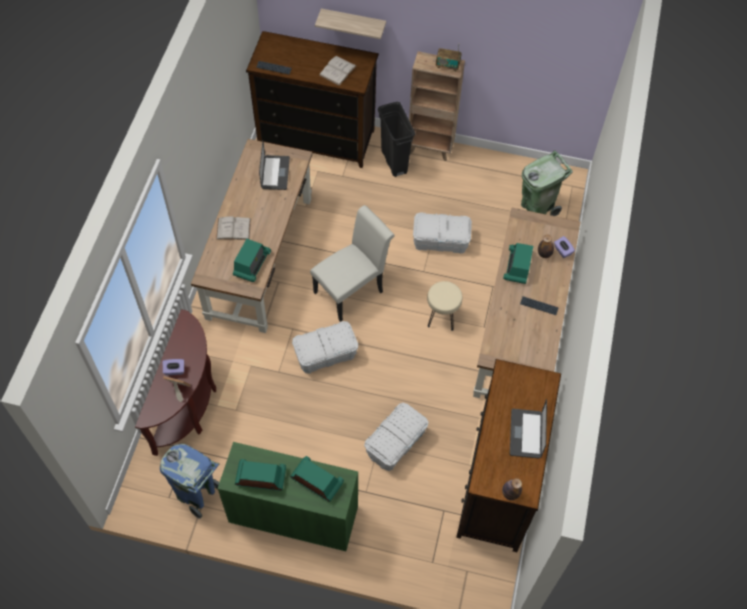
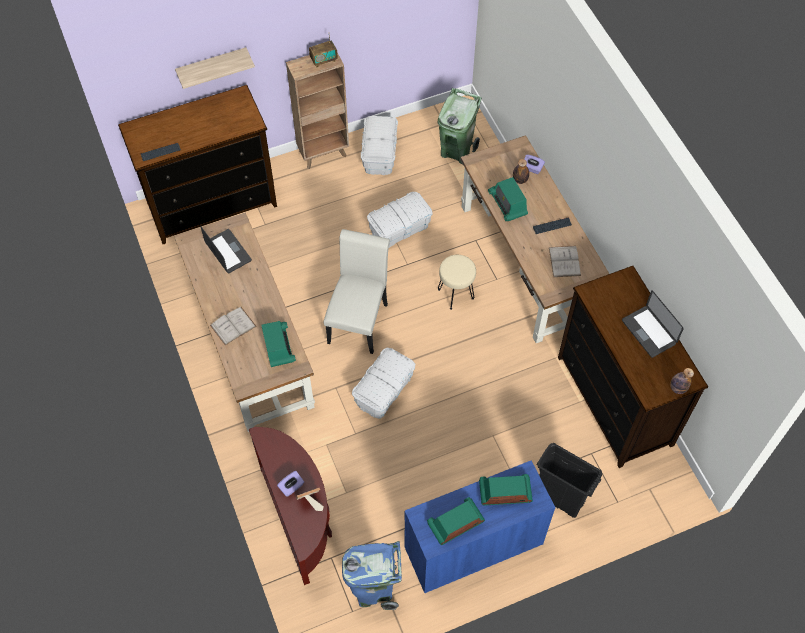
camera: 35 degrees left, 0 degrees up
(293, 514) = (473, 546): green cabinet -> blue cabinet
(337, 70) = (223, 121): white book -> white book (564, 261)
(394, 162) = (301, 184): black trash can -> black trash can (559, 499)
(395, 443) = (506, 425): white storage box -> white storage box (379, 153)

